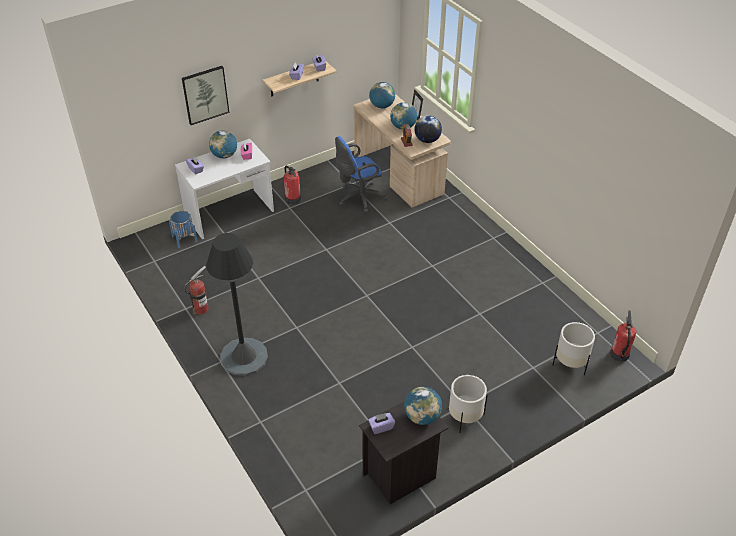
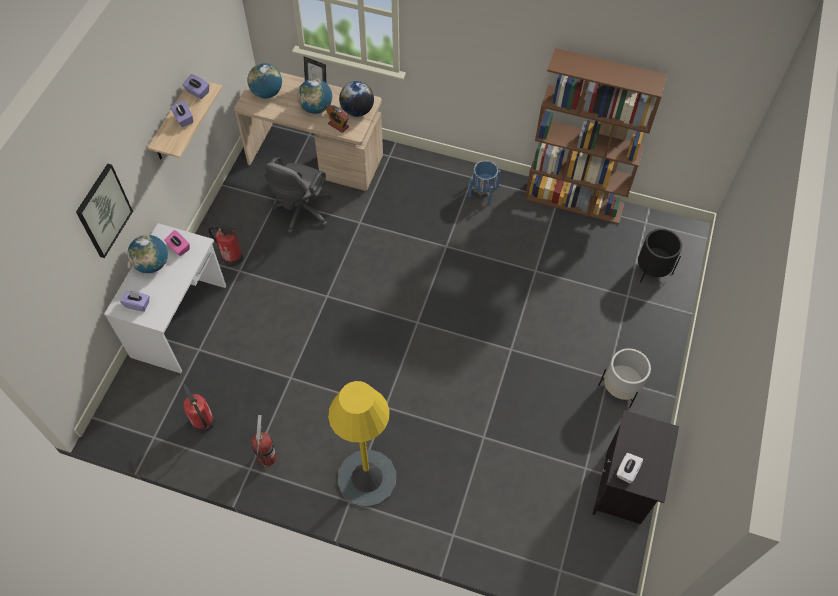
camera: 40 degrees left, 15 degrees up
(184, 239) = (160, 386): blue planter -> blue planter (483, 191)
(243, 357) = (367, 478): black floor lamp -> yellow floor lamp
(359, 198) = (301, 212): blue office chair -> grey office chair
(381, 427) = (627, 471): purple tissue box -> white tissue box
(422, 417) = (649, 432): globe -> none
(555, 290) = (575, 201): none -> brown bookcase
(570, 363) = (652, 270): white planter -> black planter
(619, 354) = (680, 233): fire extinguisher -> fire extinguisher (203, 422)

